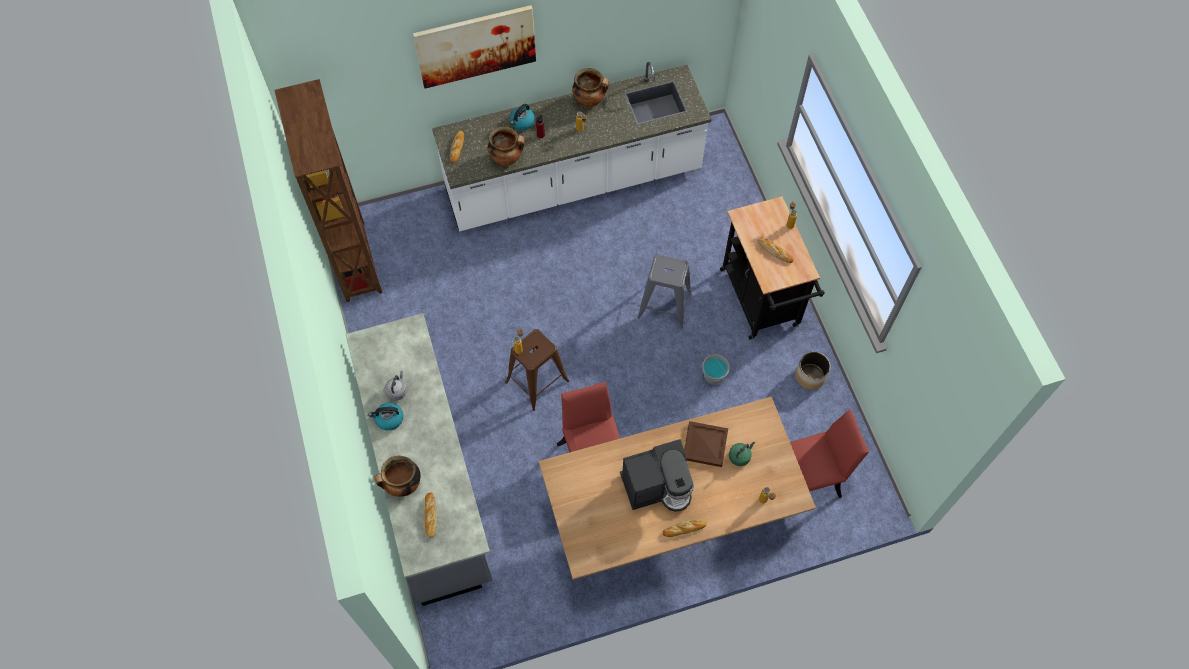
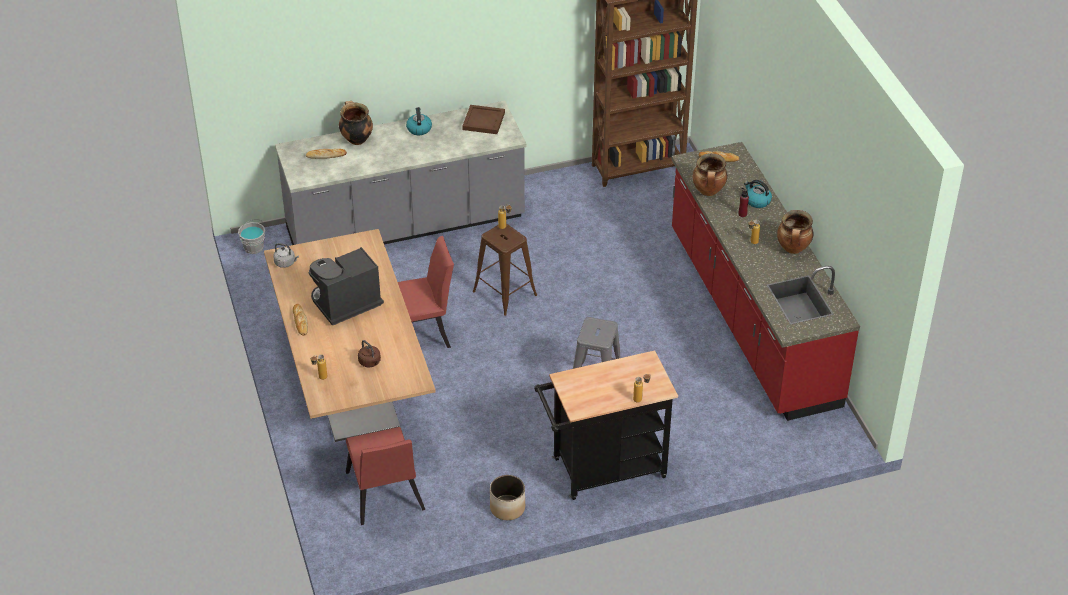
camera: 90 degrees right, 20 degrees down
(397, 390) = (446, 132): grey kettle -> grey kettle (286, 263)
(476, 46) = (776, 91): picture -> none
(573, 182) = (751, 317): white counter -> red counter
(657, 485) = (345, 304): coffee machine -> coffee machine turned 75 degrees clockwise
(704, 445) = (384, 337): brown tray -> brown tray (483, 121)
(714, 376) = (509, 426): grey bucket -> grey bucket (253, 247)
(740, 456) = (370, 362): green kettle -> brown kettle
(775, 251) = (603, 385): bread -> none

